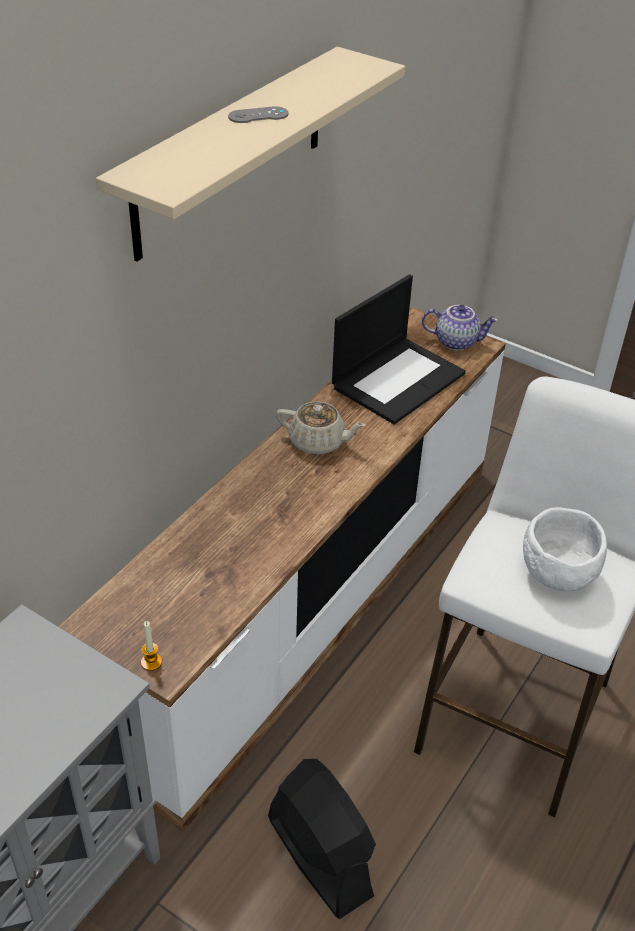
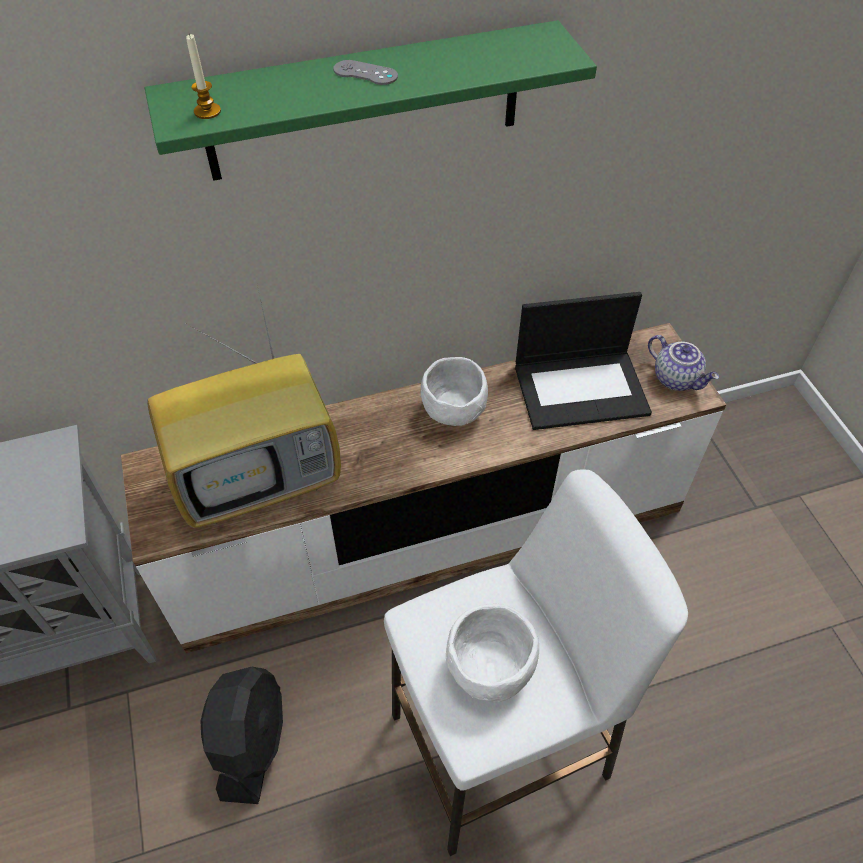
camera: 40 degrees right, 10 degrees up
(151, 662) = (151, 522): candle -> candle (207, 111)
(214, 573) = (261, 478): none -> television
(231, 152) = (364, 103): beige shelf -> green shelf
(318, 442) = (452, 410): beige teapot -> white bowl

